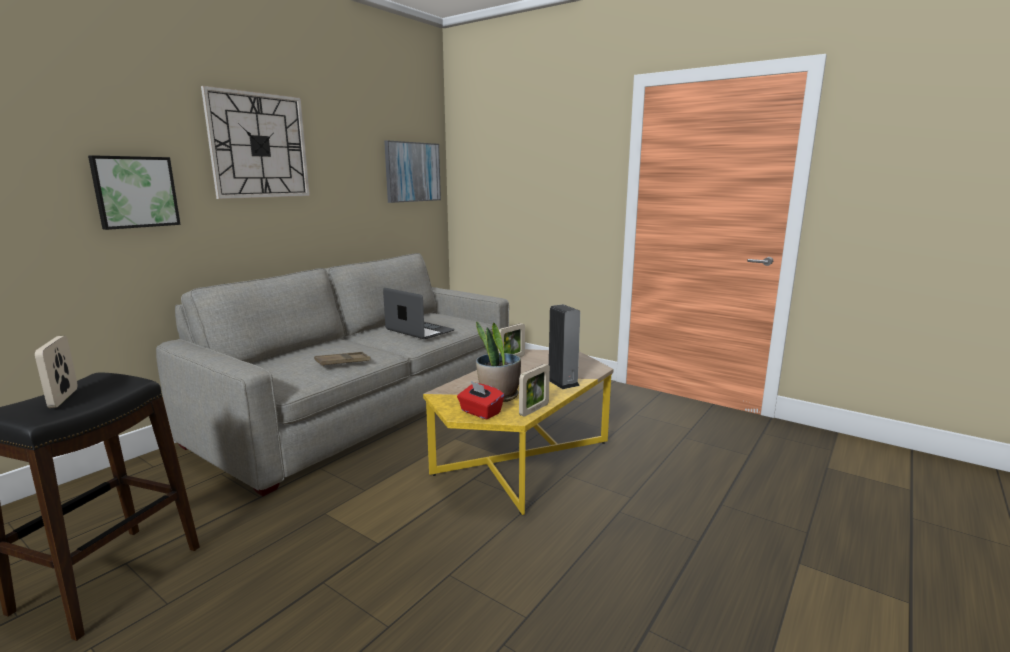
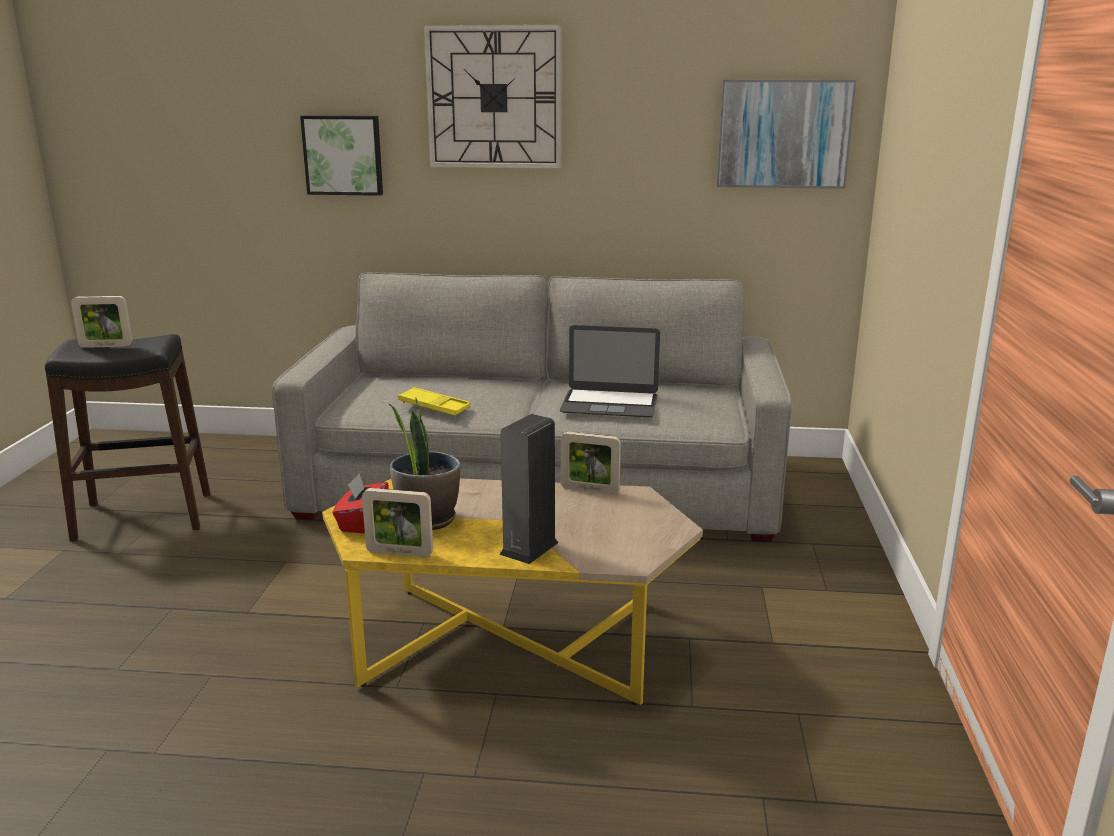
camera: 60 degrees right, 5 degrees up
(63, 398) = (106, 346): picture frame -> picture frame turned 135 degrees counterclockwise
(343, 362) = (434, 406): brown tray -> yellow tray
(419, 330) = (609, 403): laptop -> laptop turned 90 degrees clockwise

